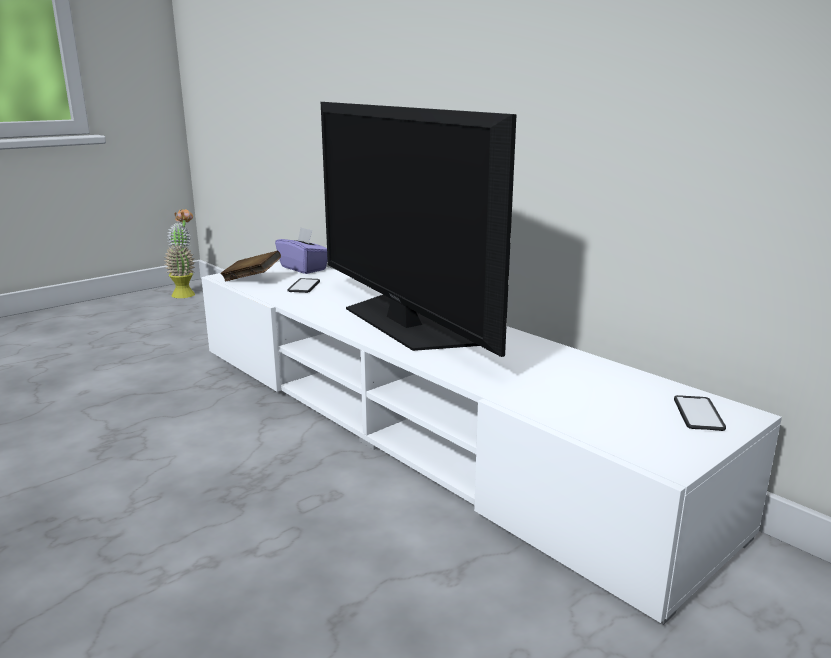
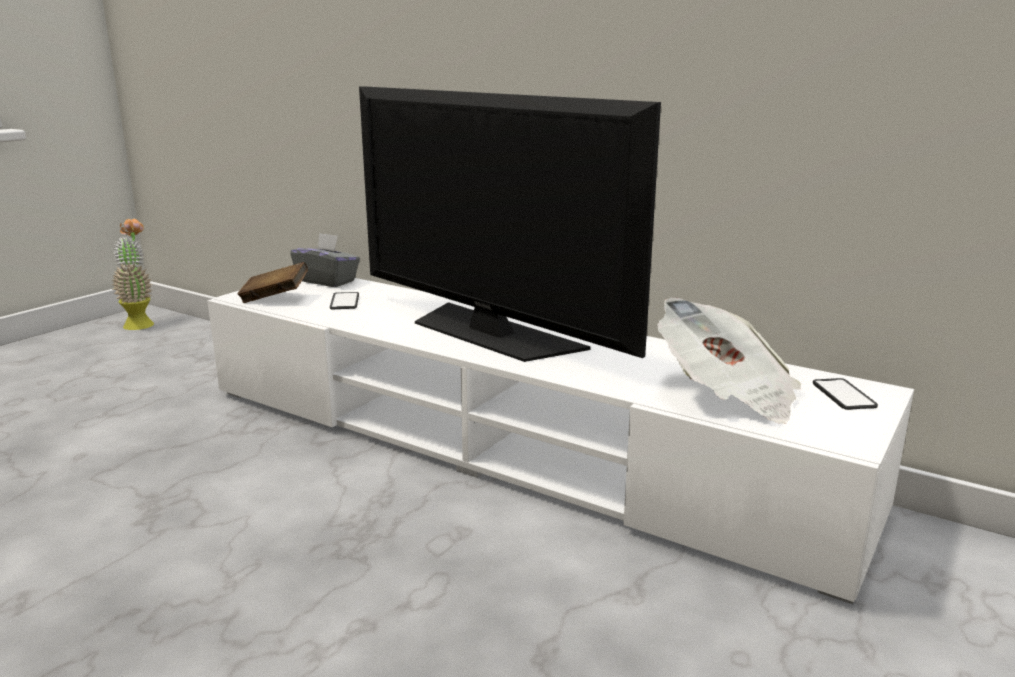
camera: 15 degrees left, 0 degrees up
(304, 268) = (327, 281): purple tissue box -> grey tissue box
(578, 401) = (727, 395): none -> newspaper

